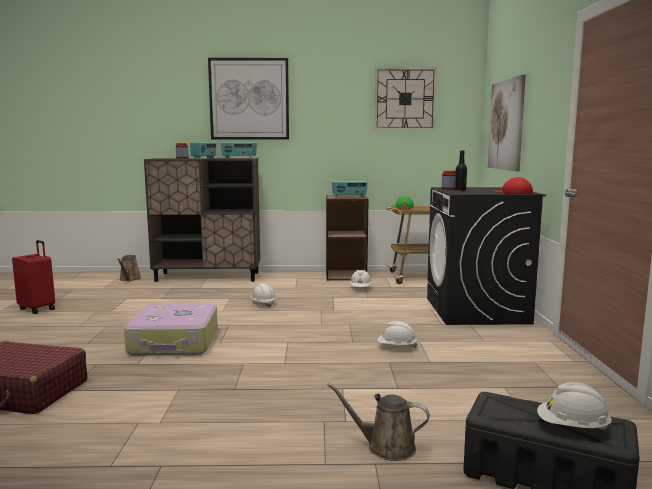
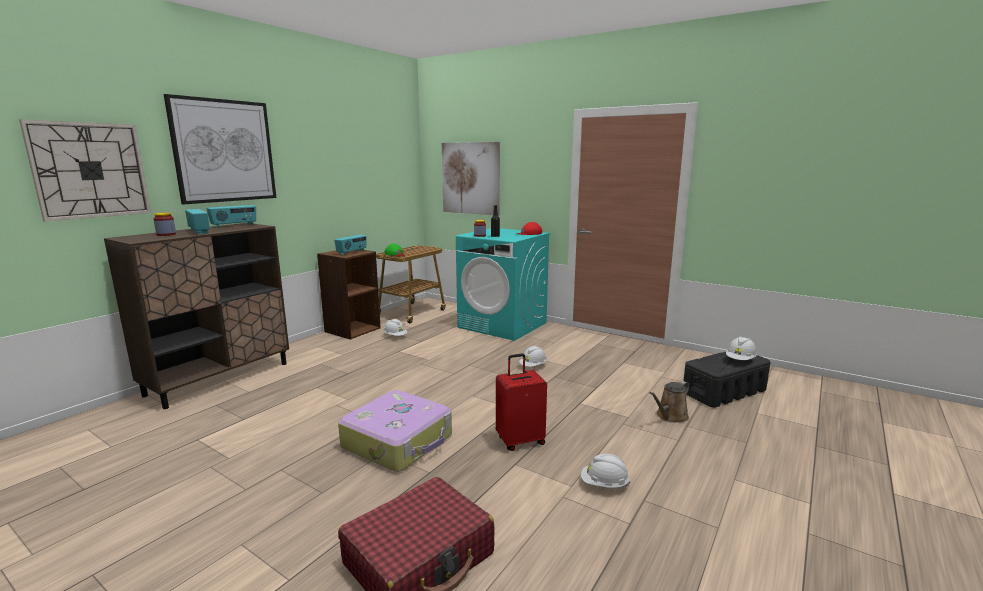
camera: 55 degrees left, 5 degrees up
(38, 309) = (100, 512): red suitcase -> red suitcase (520, 440)
(129, 279) = (113, 421): brown watering can -> none
(263, 304) = (363, 378): white hard hat -> white hard hat (604, 484)
(405, 99) = (370, 152): wall clock -> wall clock (90, 170)
(476, 310) = (503, 325): black washing machine -> turquoise washing machine

